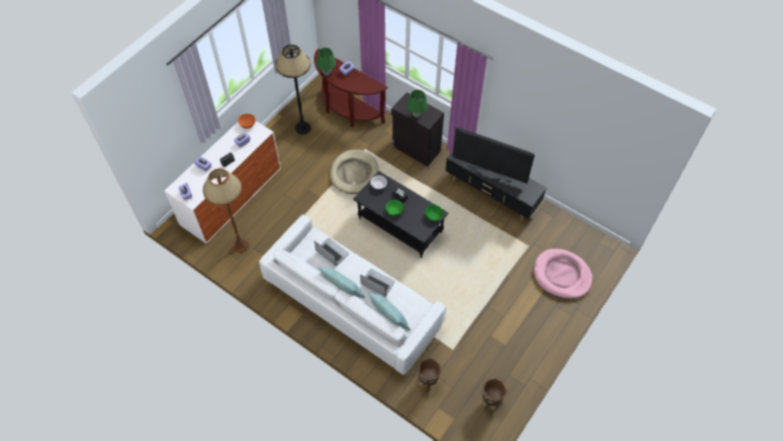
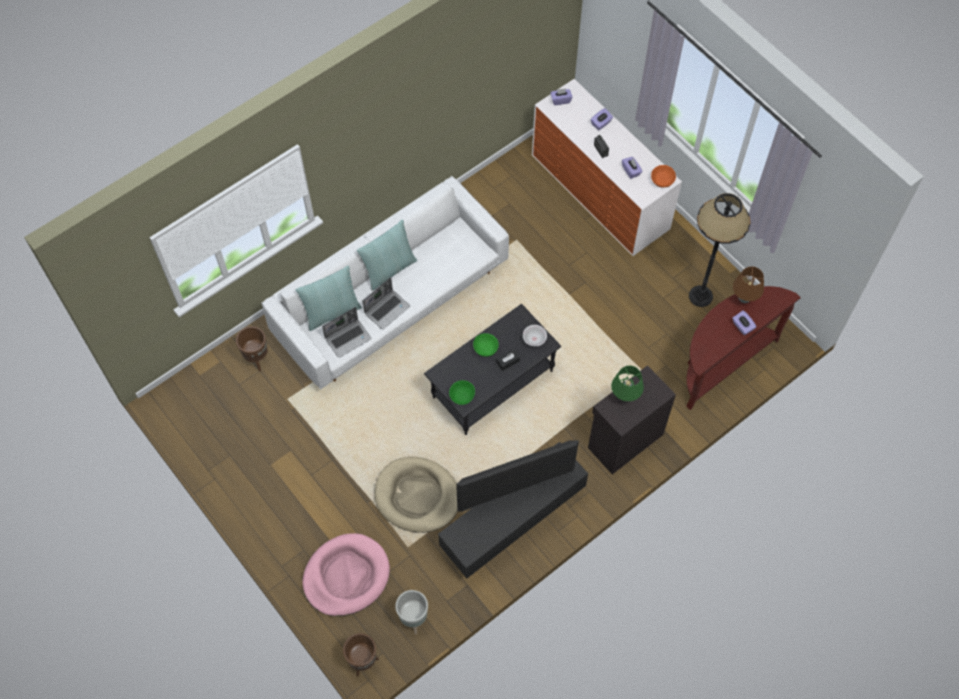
camera: 105 degrees right, 5 degrees up
(240, 245) = (518, 191): brown floor lamp -> none
(327, 73) = (744, 299): green table lamp -> brown table lamp
(331, 252) = (450, 267): laptop -> laptop (348, 338)
(354, 173) = (599, 346): beige dog bed -> beige dog bed (417, 496)
(489, 173) = (515, 492): television -> television turned 150 degrees counterclockwise
(491, 401) = (204, 423): brown planter -> brown planter (362, 661)
(571, 231) = (413, 618): none -> grey planter

